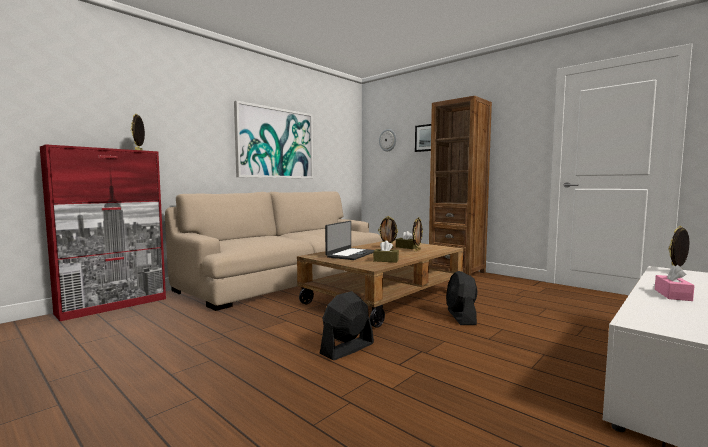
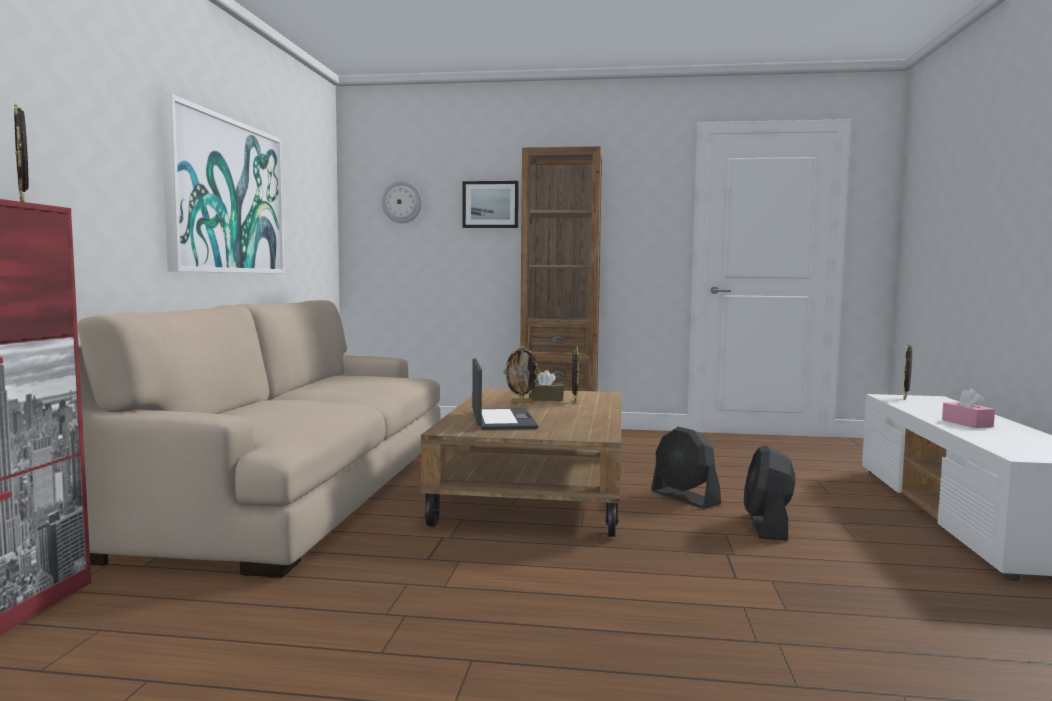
camera: 35 degrees left, 0 degrees up
(347, 348) = (637, 577): black fan -> black fan (767, 526)
(386, 260) = (584, 423): brown tissue box -> none

